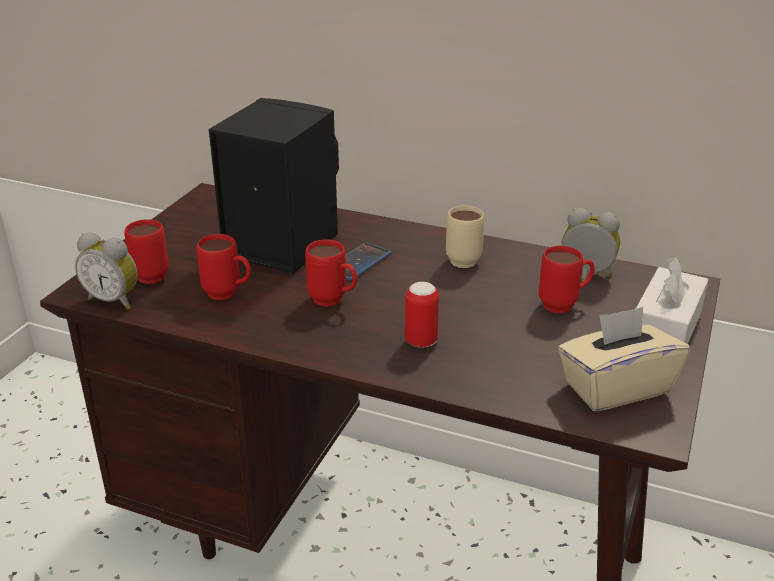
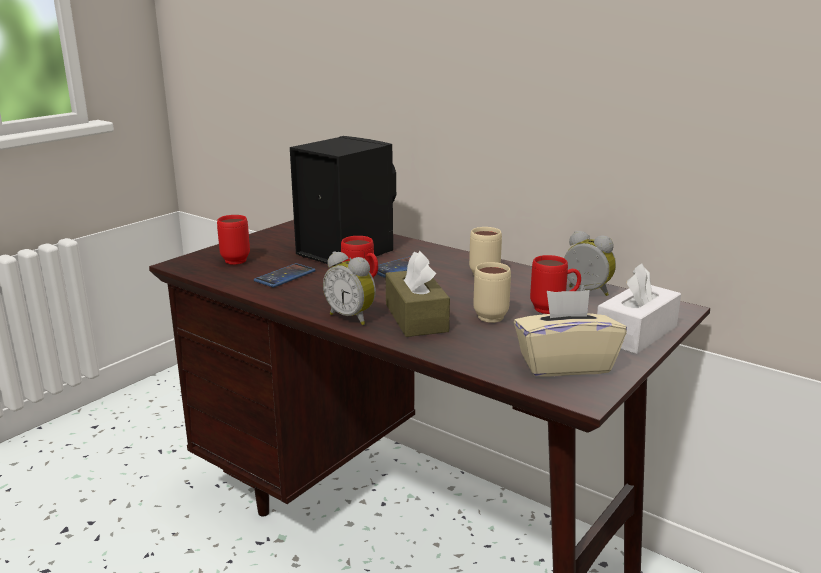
camera: 15 degrees right, 10 degrees down
(114, 300) = (200, 270): alarm clock -> alarm clock (352, 317)
(228, 295) = (285, 276): red mug -> phone
(421, 341) = (416, 318): can -> brown tissue box
(502, 324) = (492, 315): none -> beige mug

